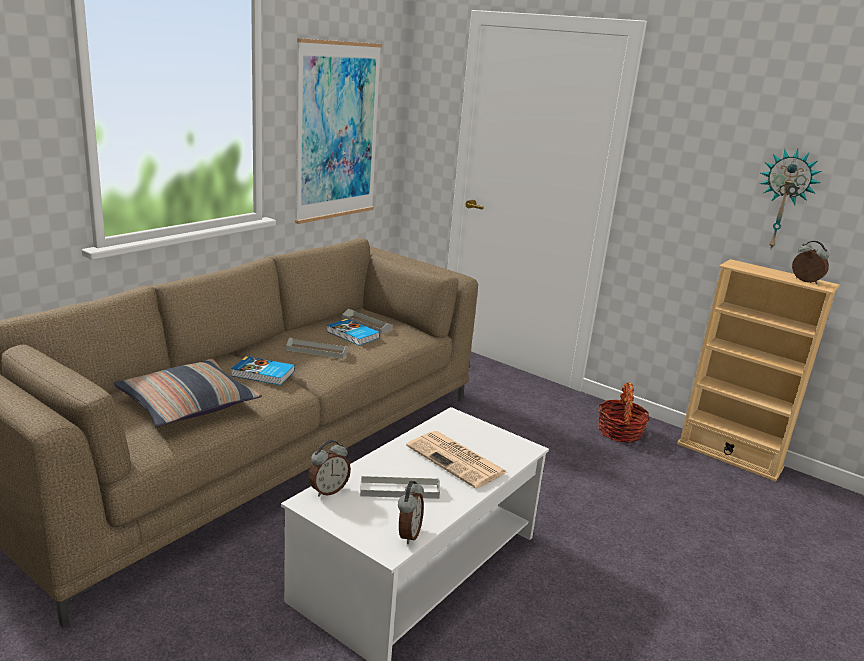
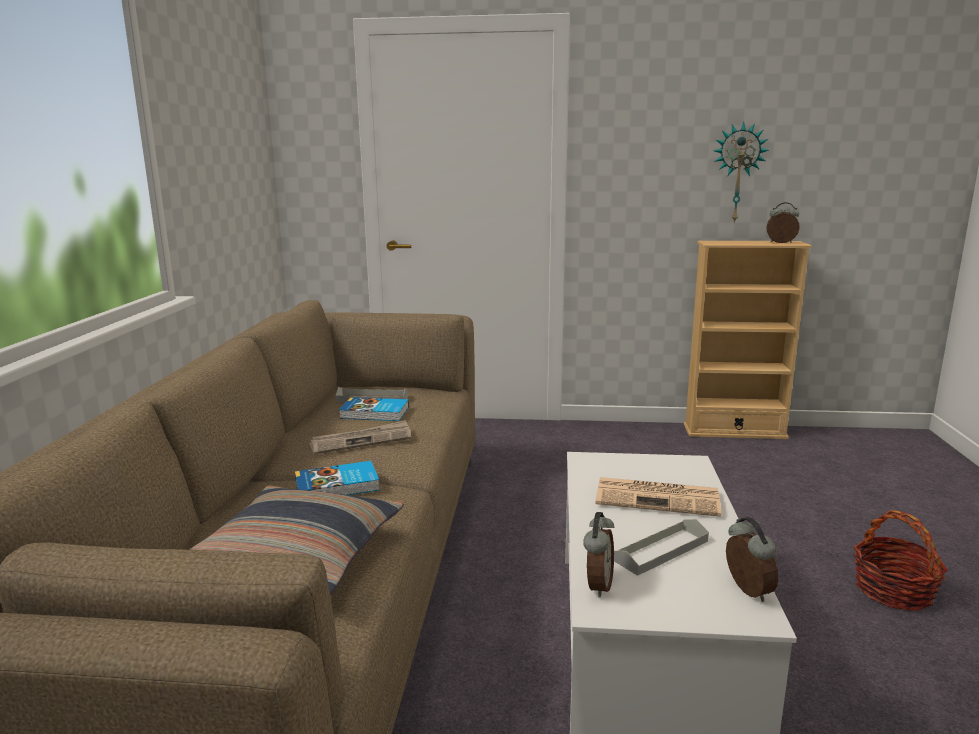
camera: 30 degrees left, 5 degrees down
(317, 351) = (361, 440): grey tray -> newspaper
(337, 132) = (226, 175): picture -> none
(620, 432) = (636, 443): basket -> basket (894, 591)

